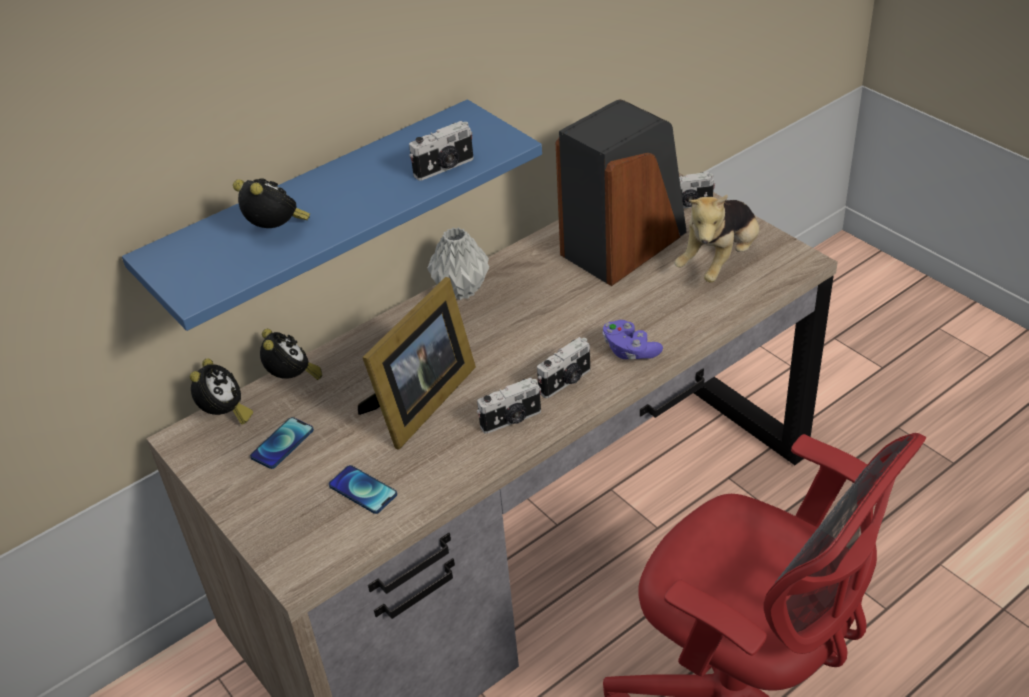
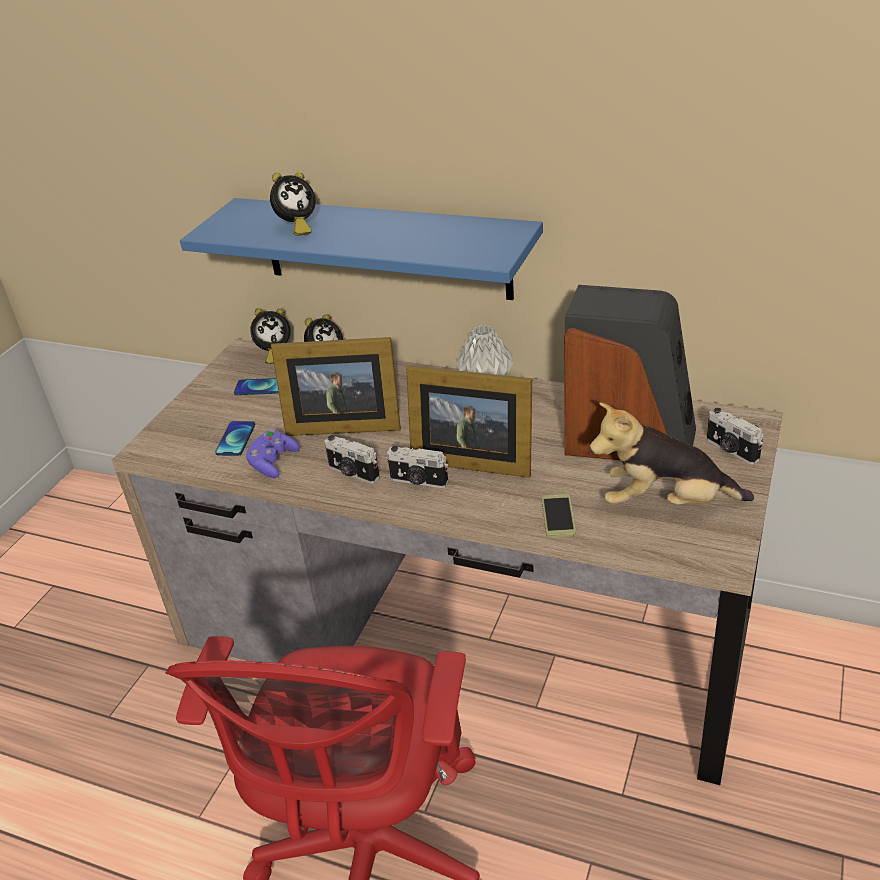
camera: 60 degrees right, 5 degrees down
(277, 231) = (296, 228): alarm clock -> alarm clock turned 45 degrees clockwise
(445, 168) = (431, 250): camera -> none
(563, 339) = (470, 458): none -> picture frame
(630, 351) = (486, 499): purple game controller -> purple game controller (273, 463)
(688, 320) = (558, 516): none -> phone

